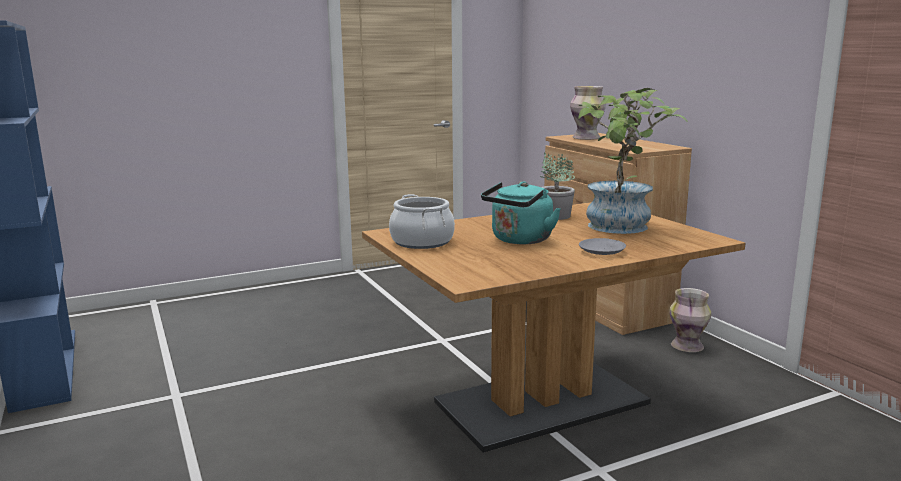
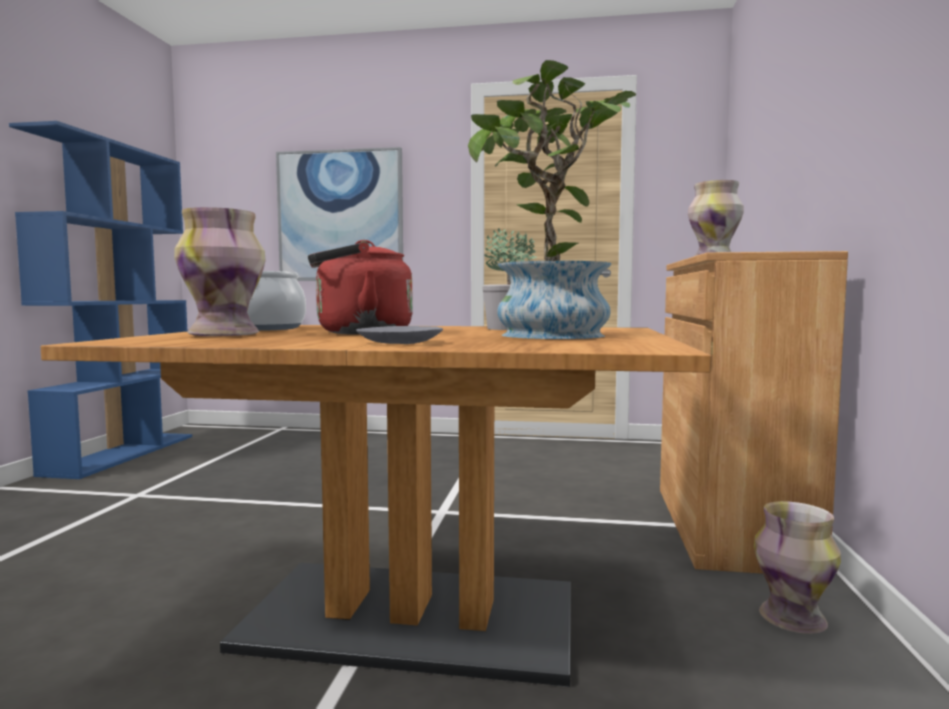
camera: 35 degrees right, 10 degrees down
(198, 78) = (340, 216): none -> picture
(468, 258) = (225, 335): none -> vase
(520, 240) = (358, 333): turquoise kettle -> red kettle

